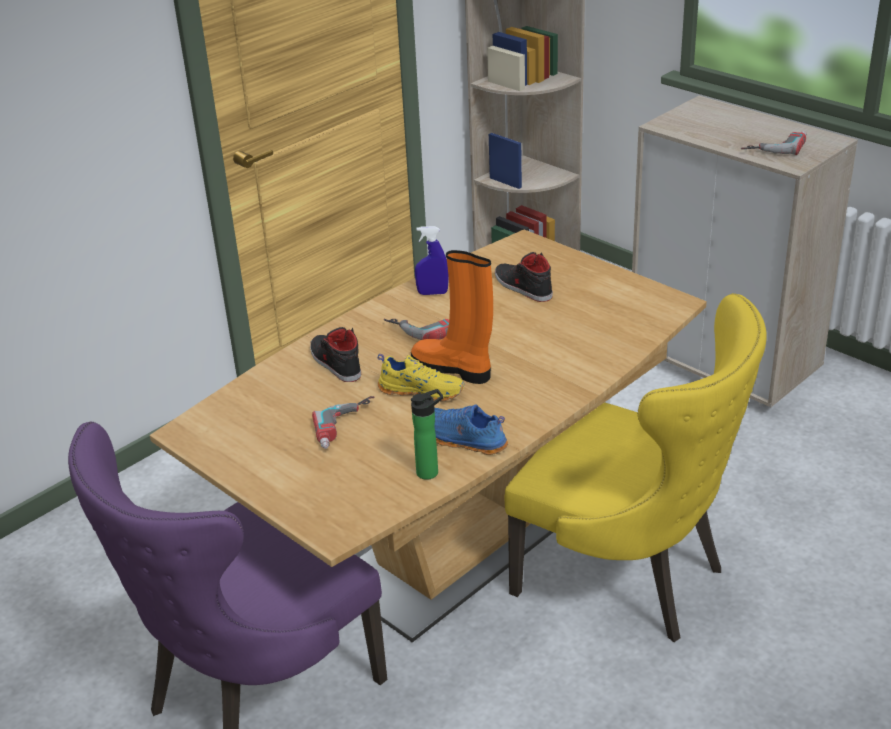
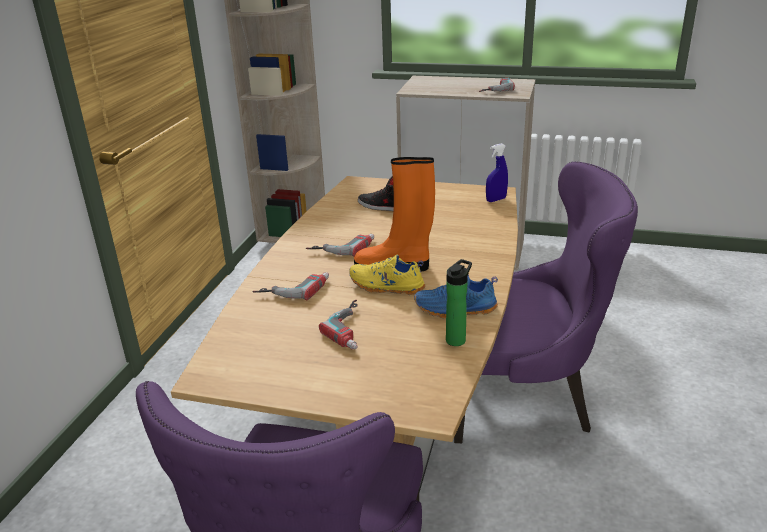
camera: 30 degrees left, 5 degrees down
(334, 363) = (293, 288): black shoe -> power drill
(422, 391) = (386, 287): yellow shoe -> yellow shoe turned 150 degrees counterclockwise
(432, 293) = (323, 225): blue spray bottle -> blue spray bottle (496, 200)
(628, 577) = (523, 401): yellow chair -> purple chair

